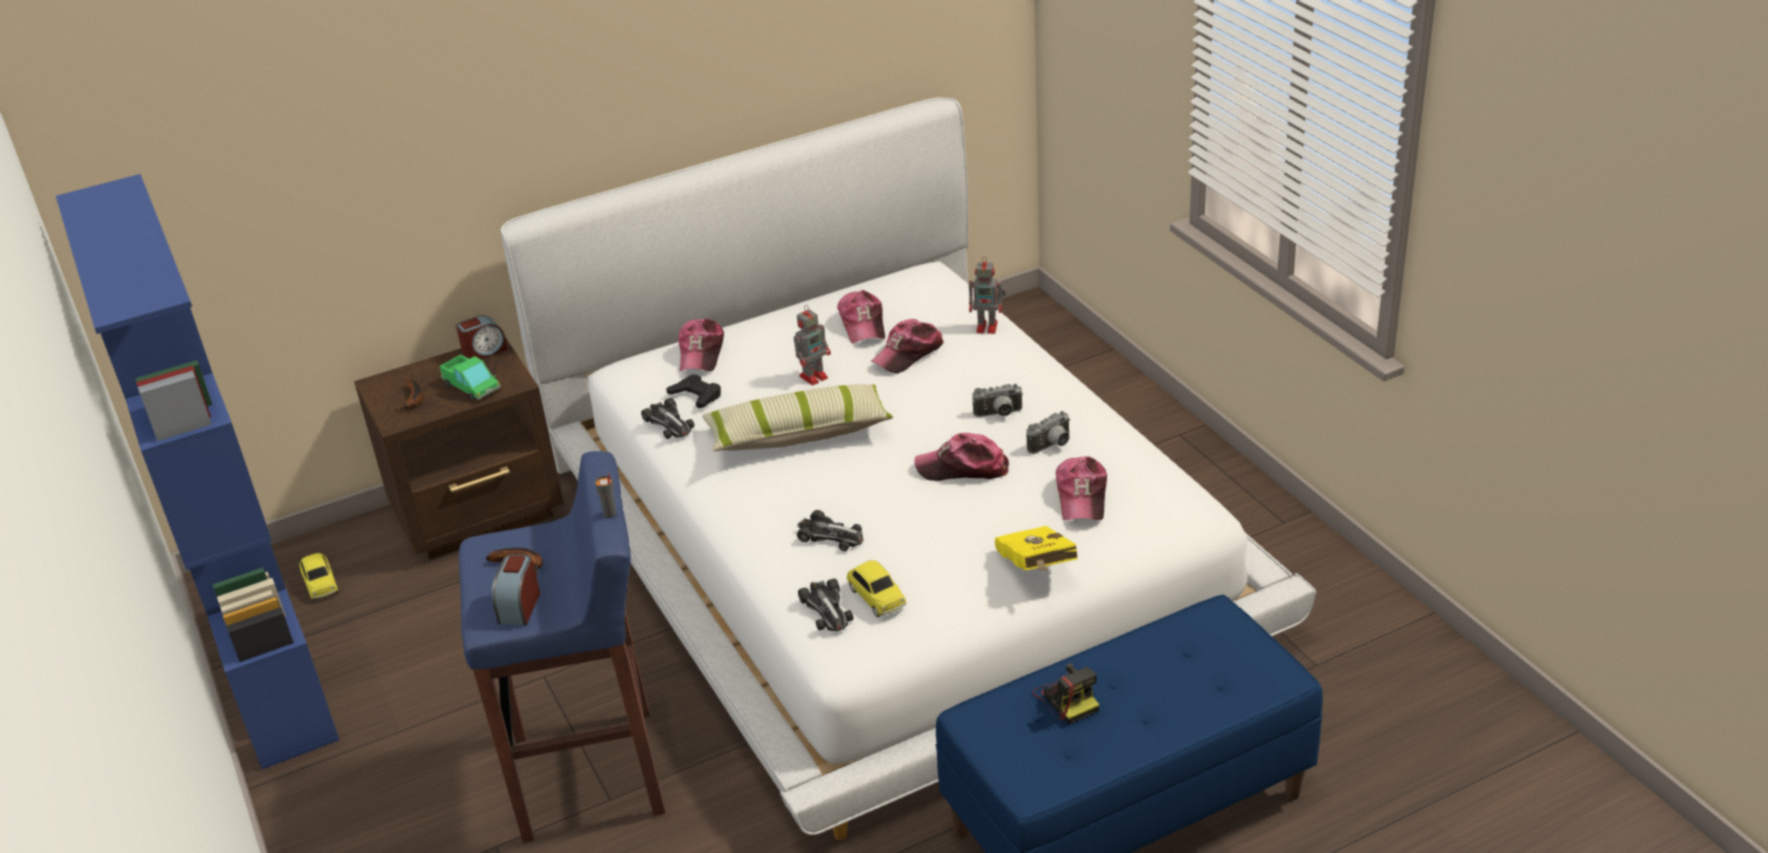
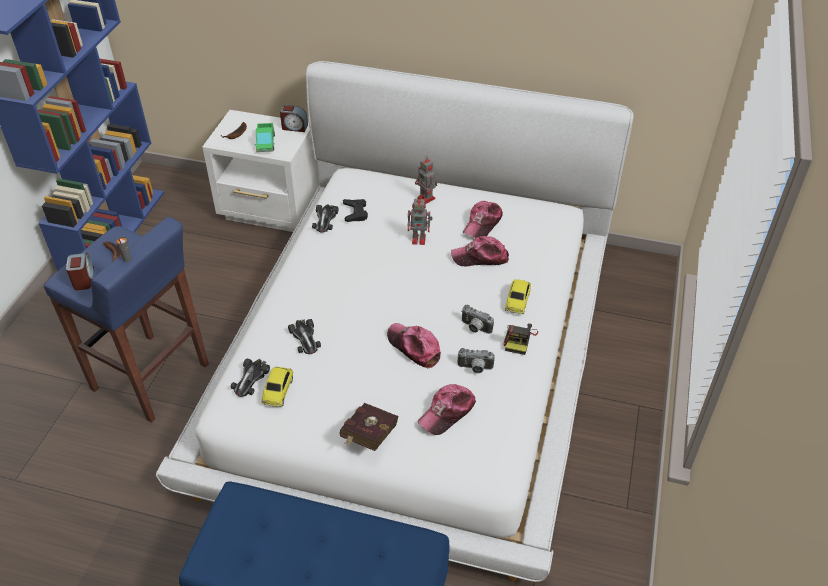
camera: 40 degrees right, 10 degrees up
(320, 583) = (177, 202): toy car -> toy car (517, 301)
(481, 514) = (270, 210): brown nightstand -> white nightstand
(519, 606) = (84, 278): alarm clock -> alarm clock turned 120 degrees clockwise
(701, 353) = (389, 190): cap -> none
(798, 434) = (368, 268): pillow -> none
(988, 327) = (543, 269): toy robot -> toy robot (426, 199)
(1036, 569) = (368, 437): yellow book -> red book
(1067, 698) = (288, 527): camera -> camera (519, 339)

